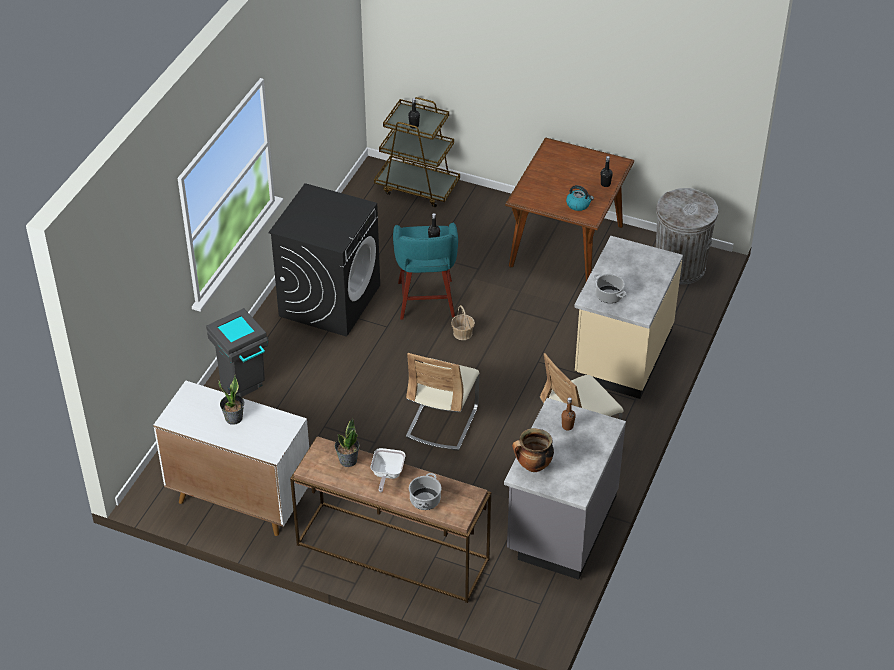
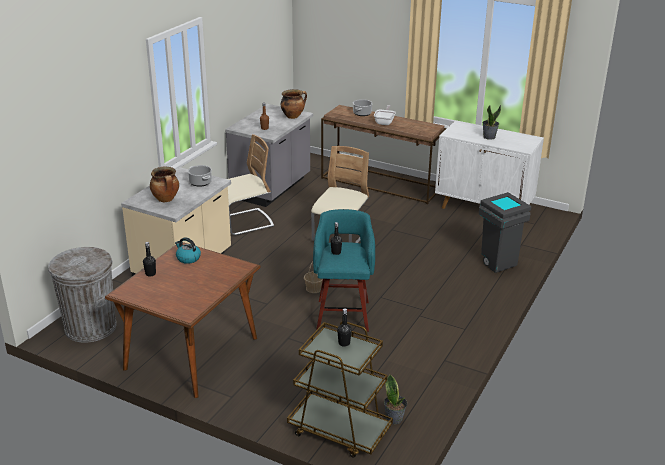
camera: 175 degrees left, 15 degrees down
(329, 300) = (434, 320): black washing machine -> none
(347, 460) = (410, 128): potted plant -> potted plant (394, 418)
(634, 263) = (166, 199): none -> cooking pot

